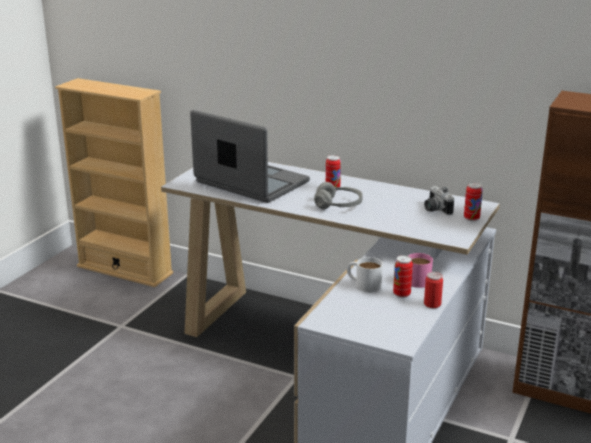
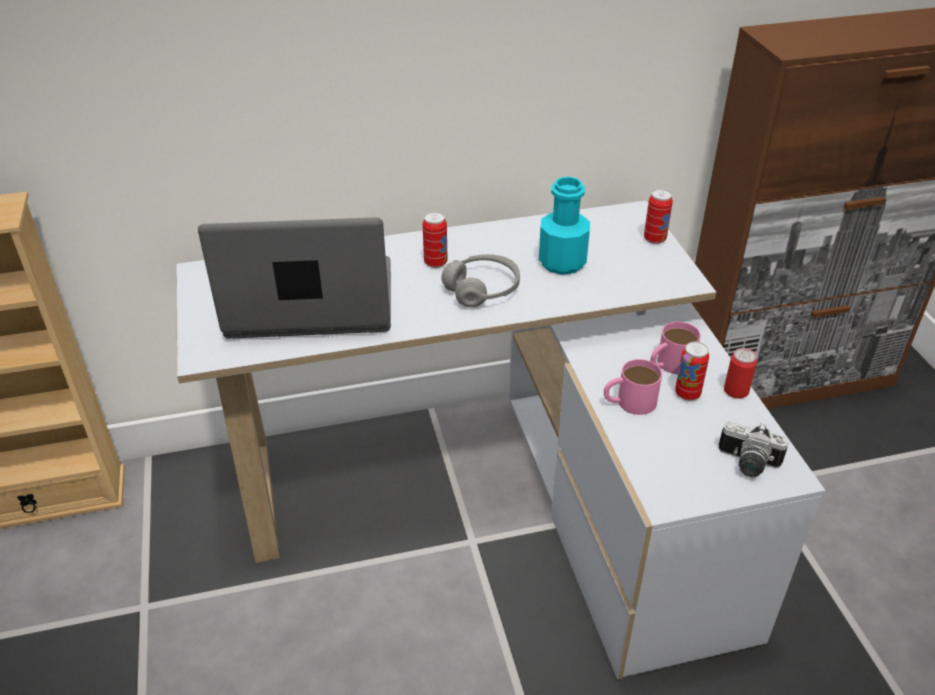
camera: 40 degrees left, 15 degrees up
(363, 284) = (629, 402): white mug -> pink mug
(399, 209) = (562, 262): none -> turquoise bottle
(435, 209) = (599, 243): camera -> camera (747, 464)

